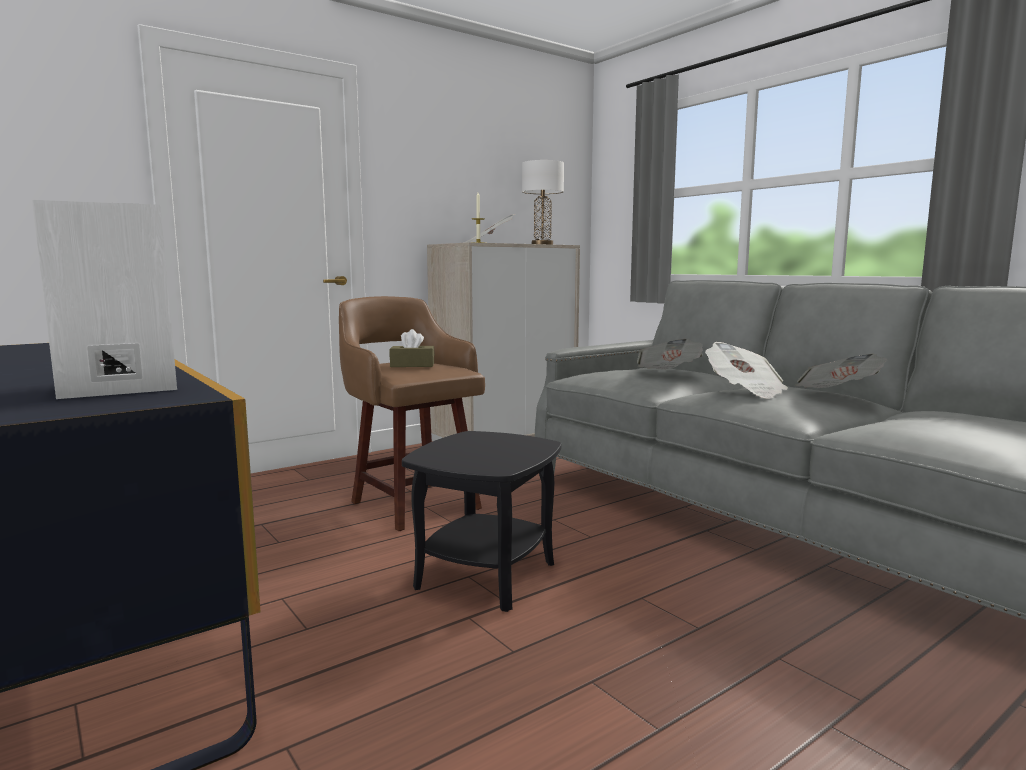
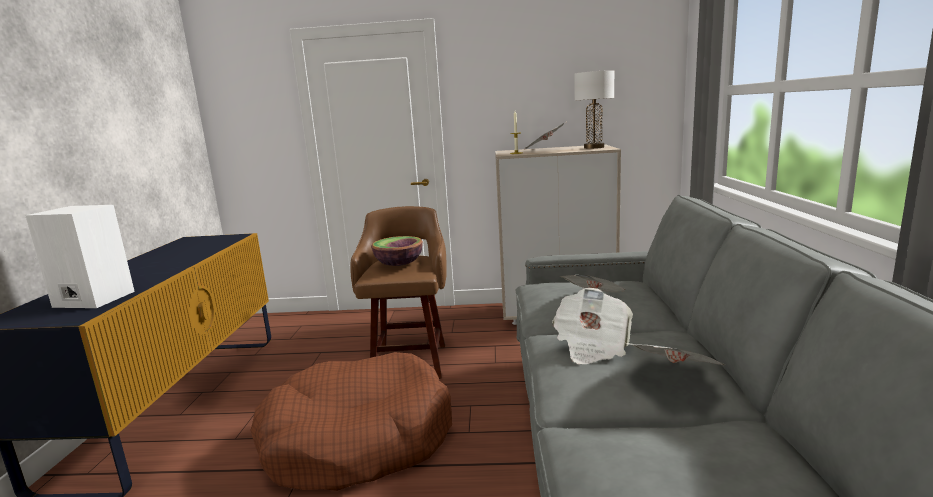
camera: 40 degrees right, 5 degrees up
(412, 365) = (399, 264): brown tissue box -> bowl
(486, 576) = (358, 439): black side table -> brown dog bed

